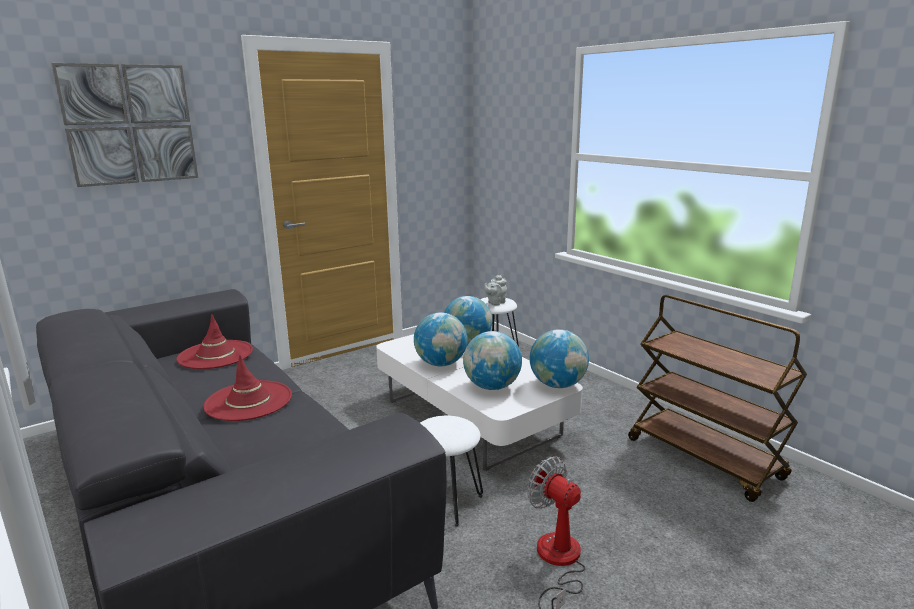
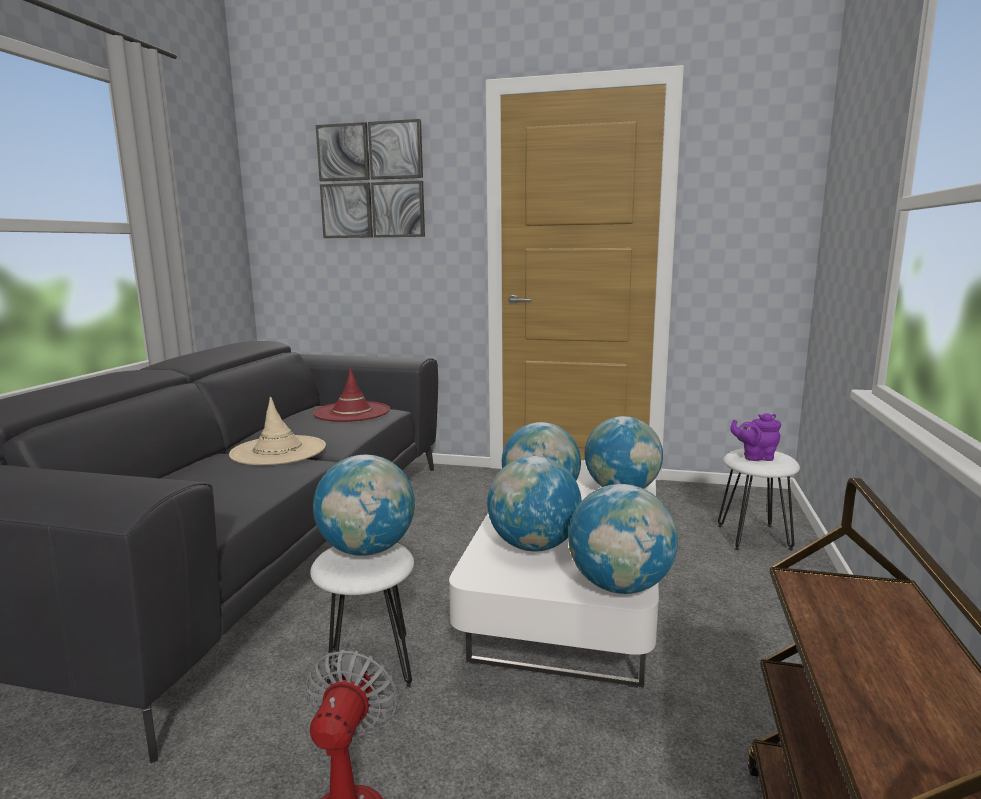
camera: 50 degrees right, 5 degrees down
(248, 401) = (278, 451): red hat -> beige hat
(441, 425) = (367, 550): none -> globe
(495, 303) = (755, 457): grey teapot -> purple teapot

